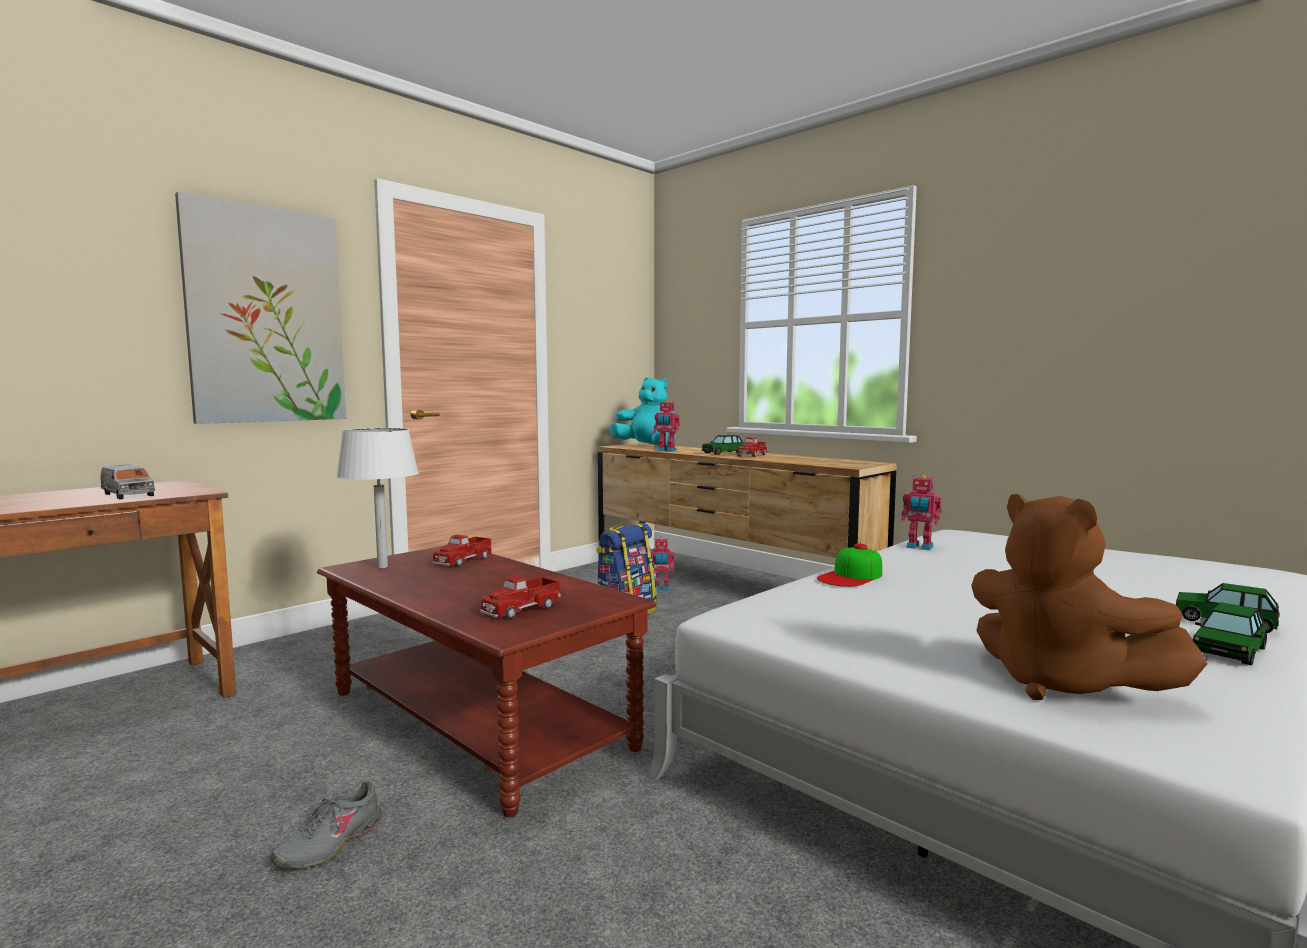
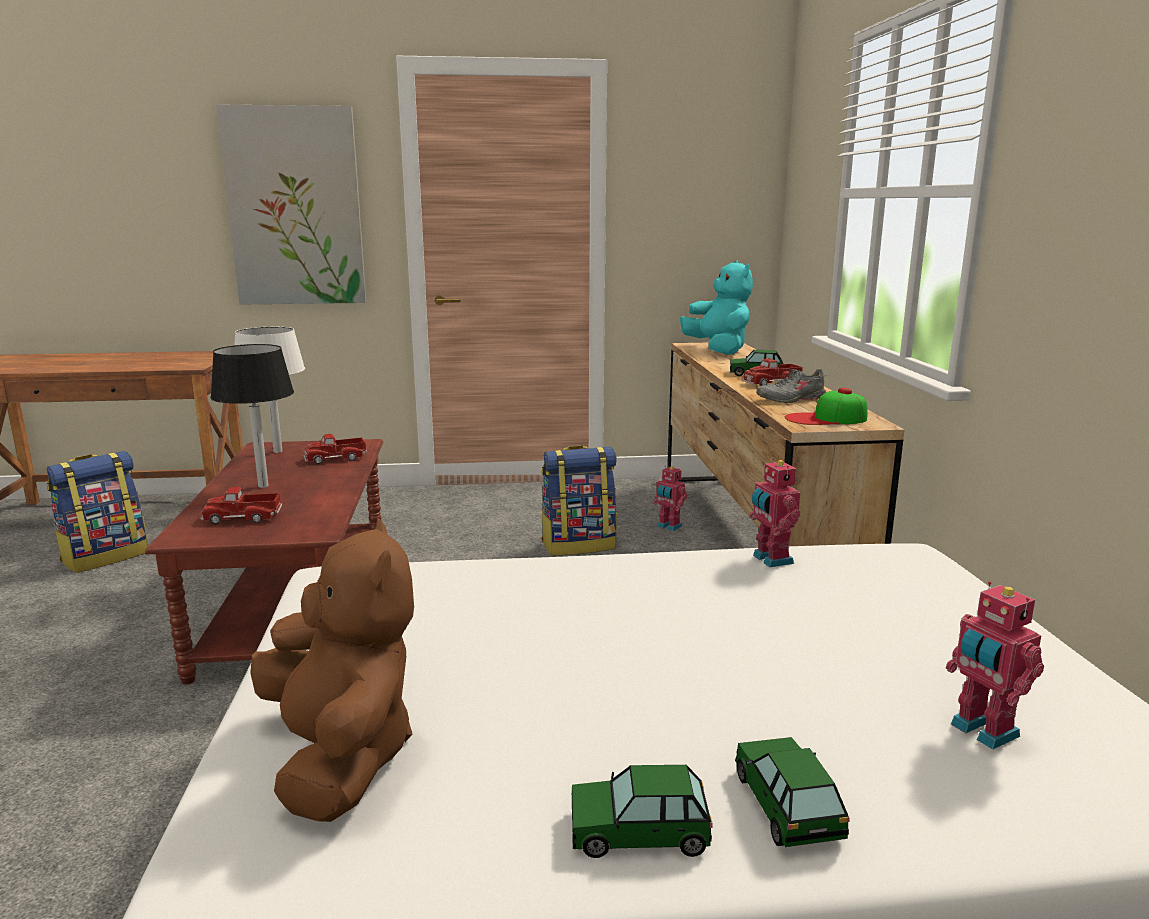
camera: 40 degrees right, 10 degrees up
(117, 765) = (106, 557): none -> backpack
(128, 494) = (156, 363): toy truck -> none
(330, 843) = (93, 653): grey shoe -> grey shoe (791, 399)
(459, 588) = (263, 486): none -> black table lamp
(666, 451) = (708, 361): toy robot -> toy robot (982, 731)
(851, 576) = (558, 571): cap -> cap (826, 418)
(1060, 684) = (340, 757): brown plush toy -> brown plush toy turned 150 degrees clockwise

